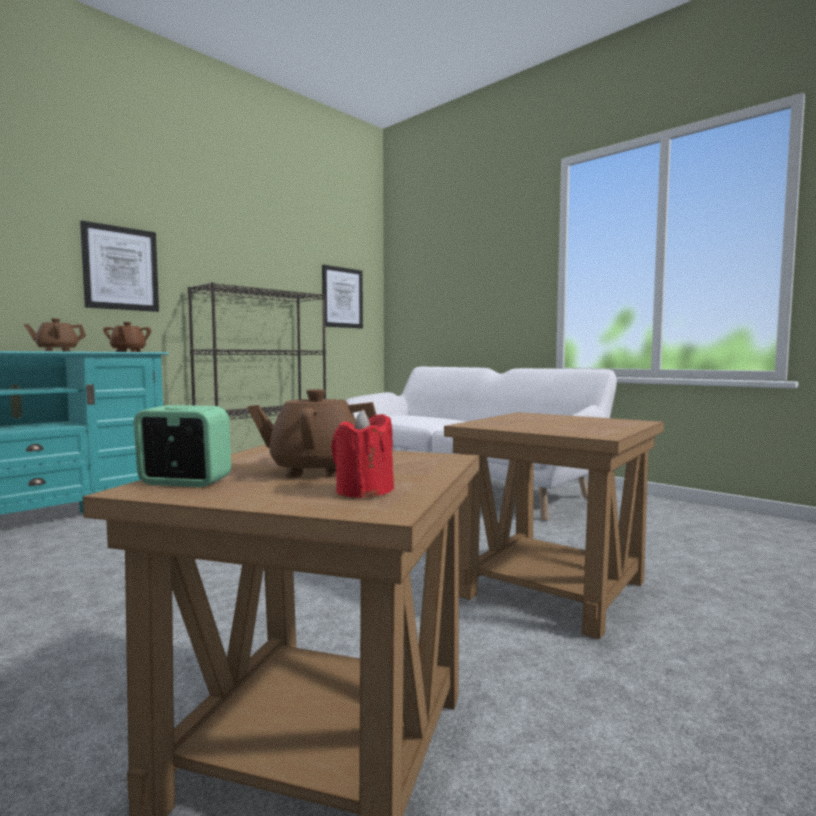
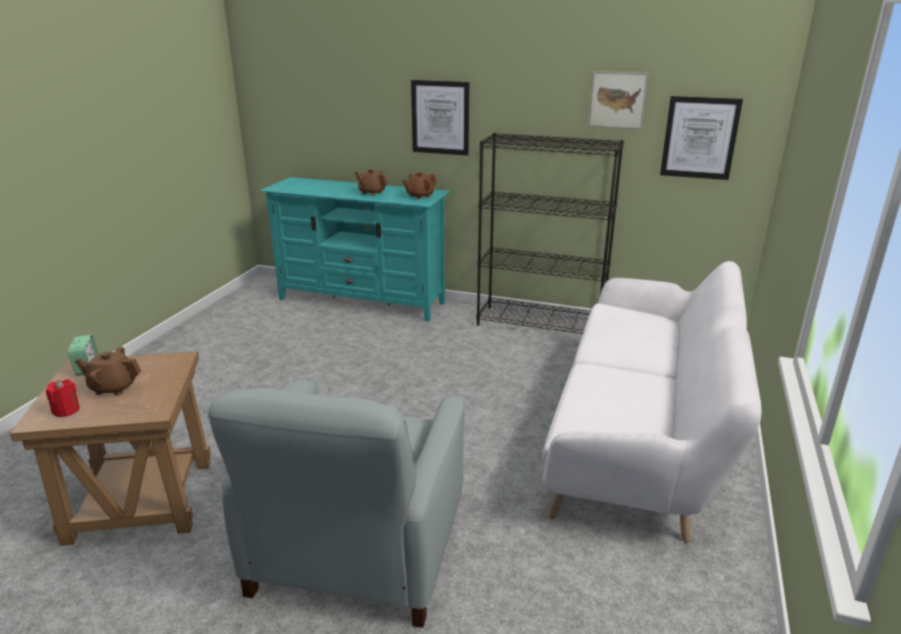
camera: 65 degrees right, 20 degrees up
(288, 264) = (617, 100): none -> picture
(316, 471) = (113, 387): brown teapot -> brown teapot turned 60 degrees counterclockwise
(554, 589) = (357, 550): brown side table -> grey armchair

